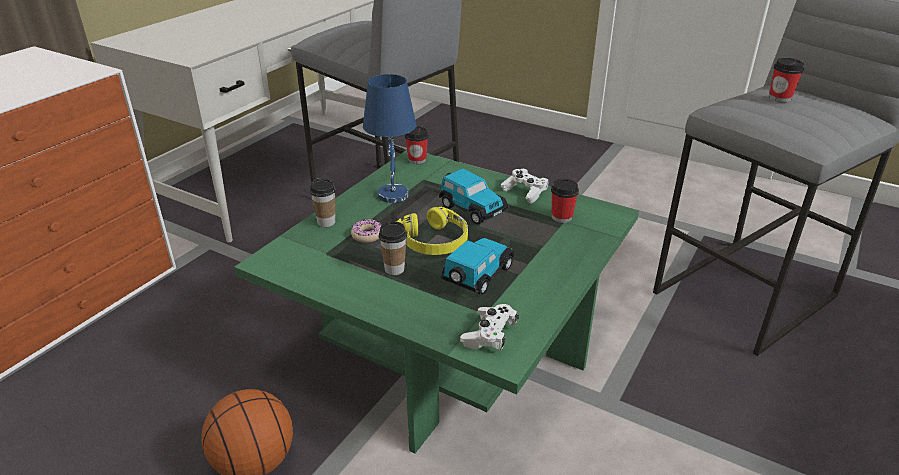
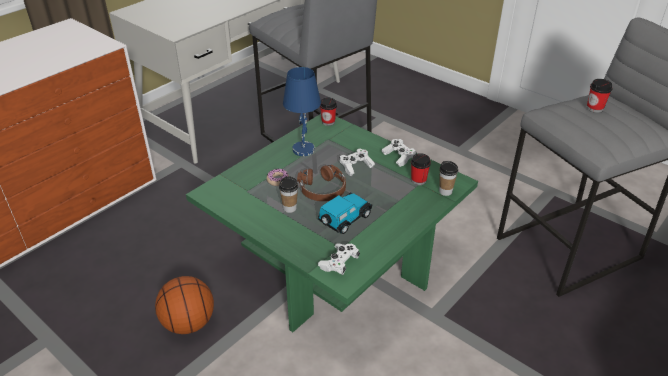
camera: 10 degrees right, 5 degrees up
(326, 222) = (252, 167): cup -> cup (445, 191)
(435, 241) = (323, 190): yellow headphones -> brown headphones
(471, 208) = (356, 166): toy car -> white game controller

